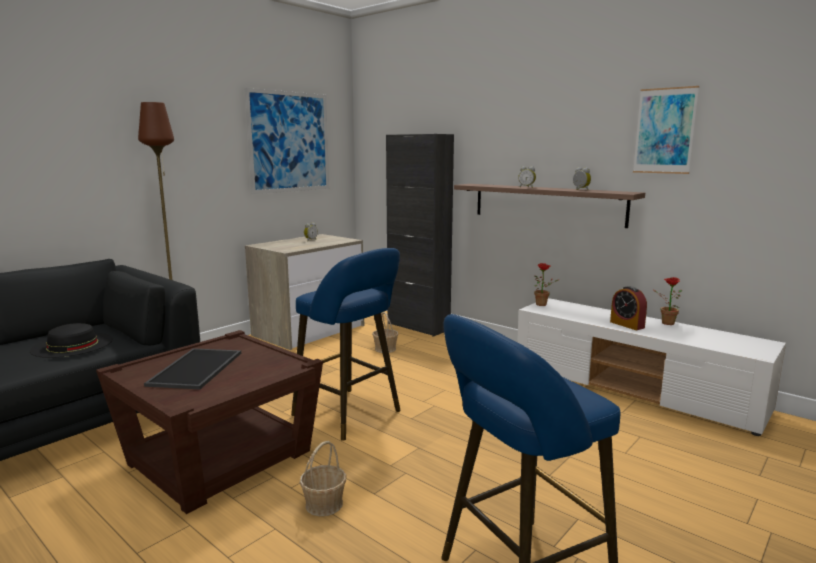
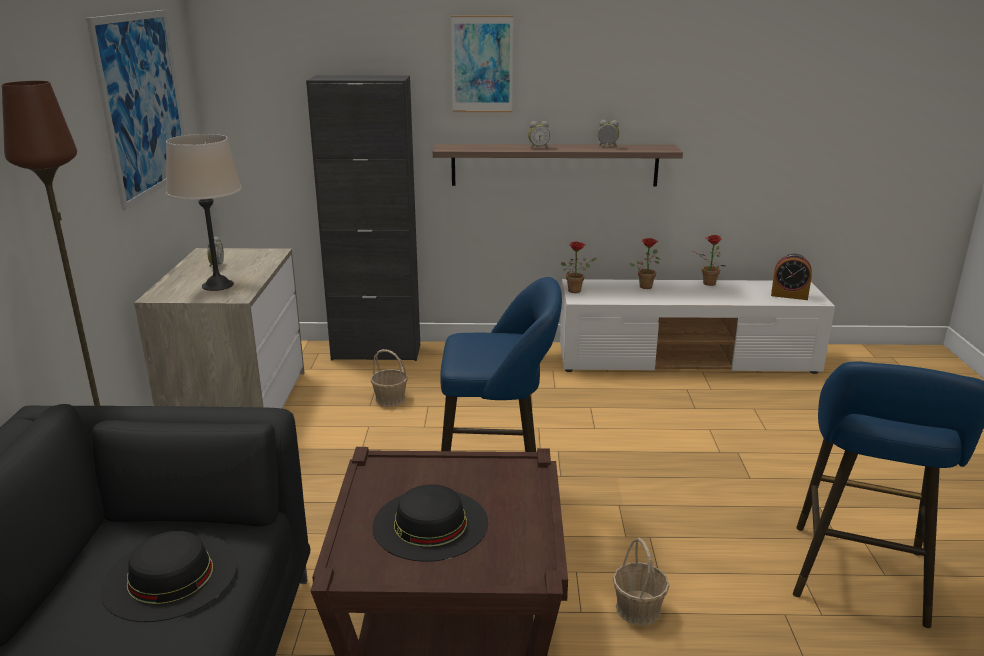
camera: 40 degrees left, 10 degrees up
(197, 369) = (430, 524): tray -> black hat
(291, 246) = (218, 285): none -> beige table lamp
(605, 313) = (645, 285): none -> potted plant
(627, 325) = (685, 295): alarm clock -> alarm clock (789, 295)
(664, 131) = (696, 75): picture -> picture (482, 64)

